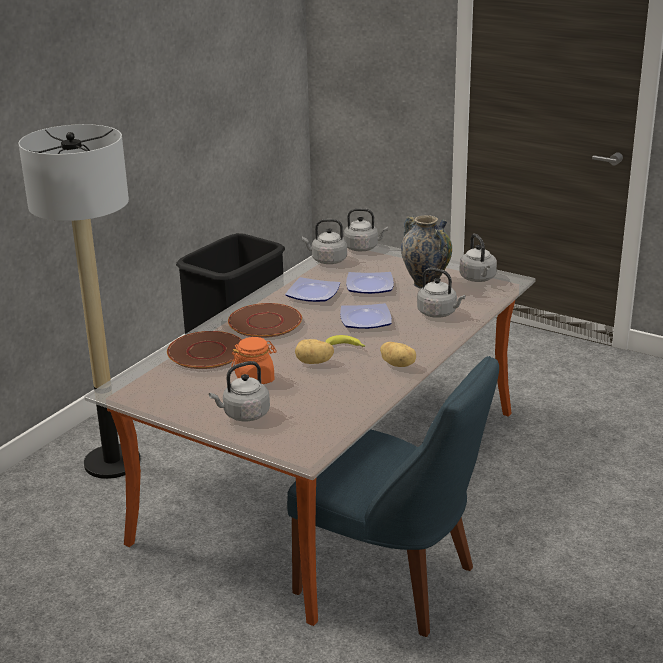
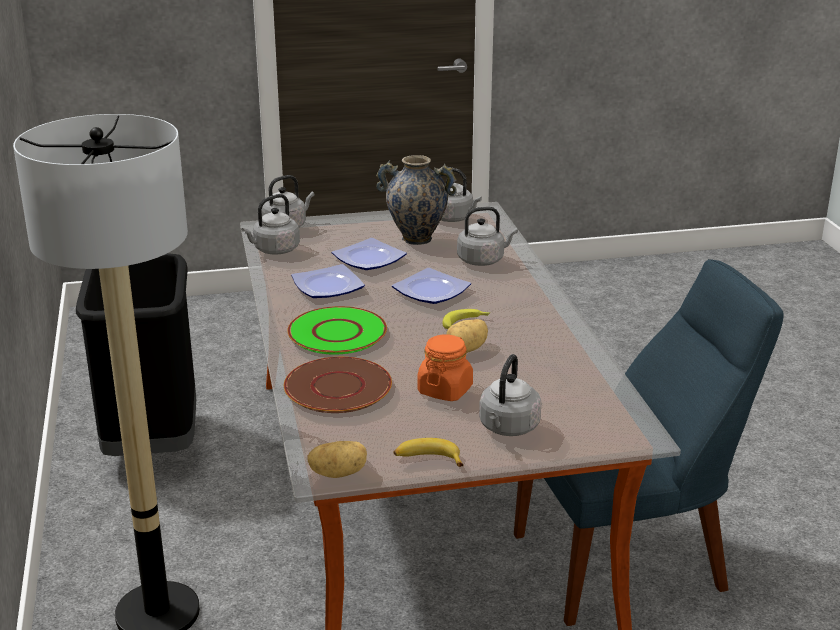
camera: 45 degrees left, 0 degrees up
(173, 409) = (428, 459): none -> banana
(265, 322) = (338, 333): brown plate -> green plate
(398, 364) = (544, 318): potato -> potato (338, 473)

